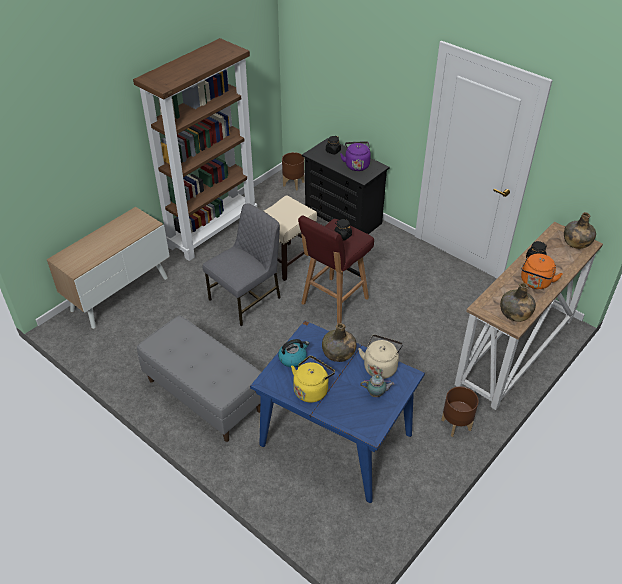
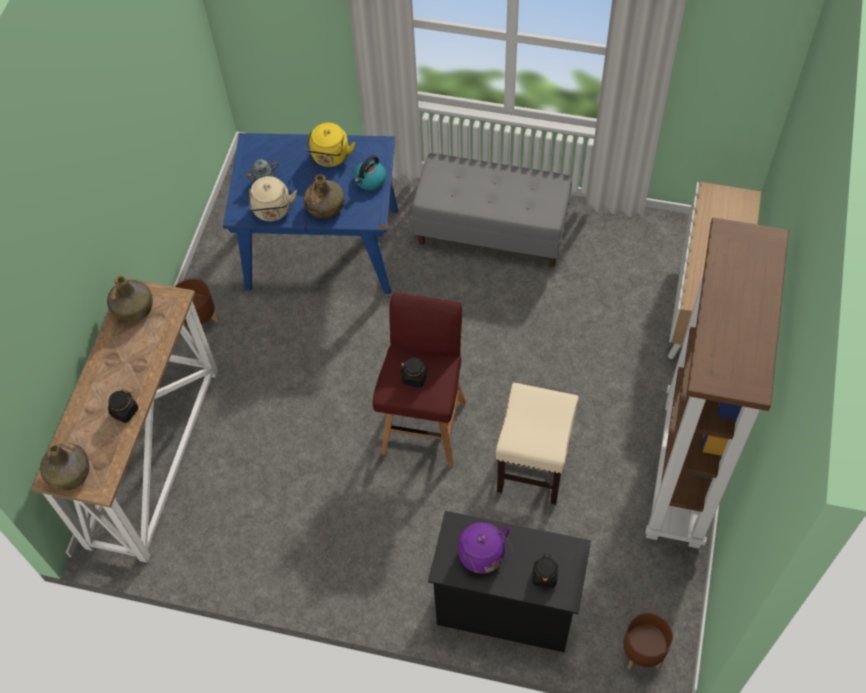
camera: 155 degrees right, 15 degrees up
(246, 299) = (540, 375): grey chair -> none
(535, 283) = (117, 368): orange kettle -> none

